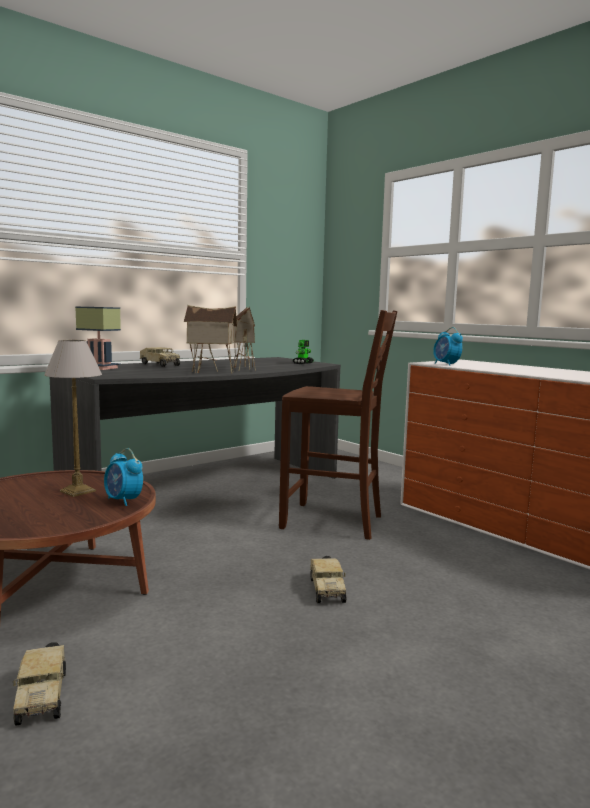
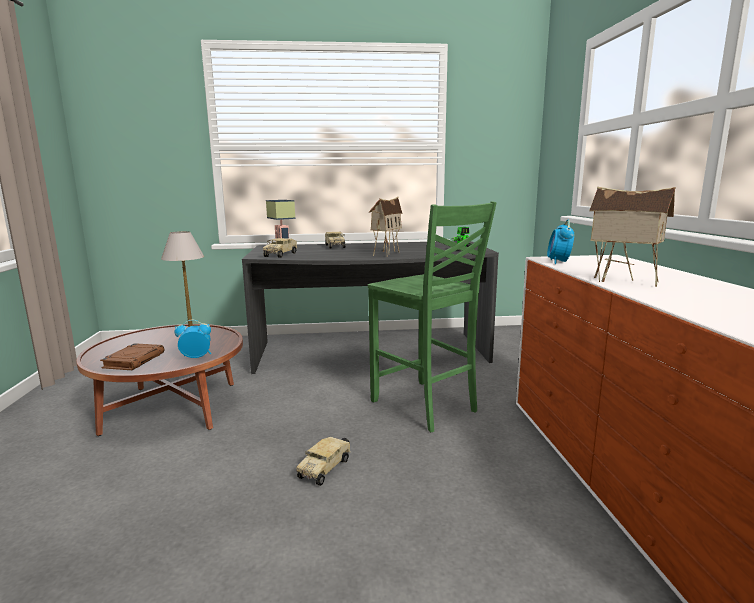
camera: 35 degrees right, 5 degrees up
(42, 695) = (66, 480): toy truck -> toy truck (281, 254)
(45, 518) = (134, 360): none -> brown book
(123, 501) = (196, 356): alarm clock -> alarm clock turned 90 degrees clockwise
(210, 372) = (344, 256): toy house -> toy house (622, 281)
(334, 522) = (425, 406): brown chair -> green chair

